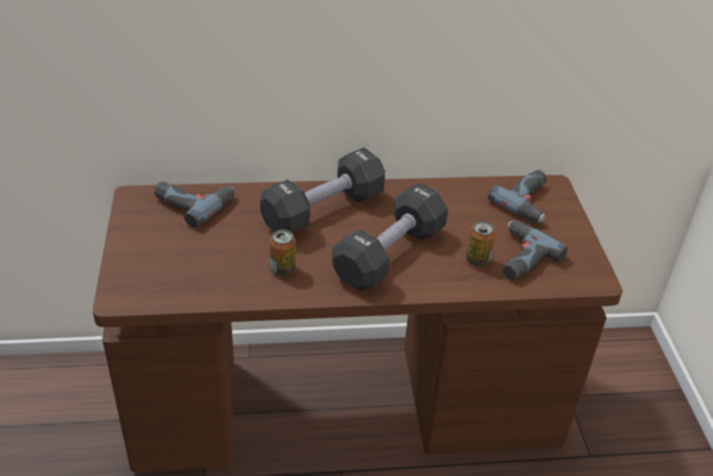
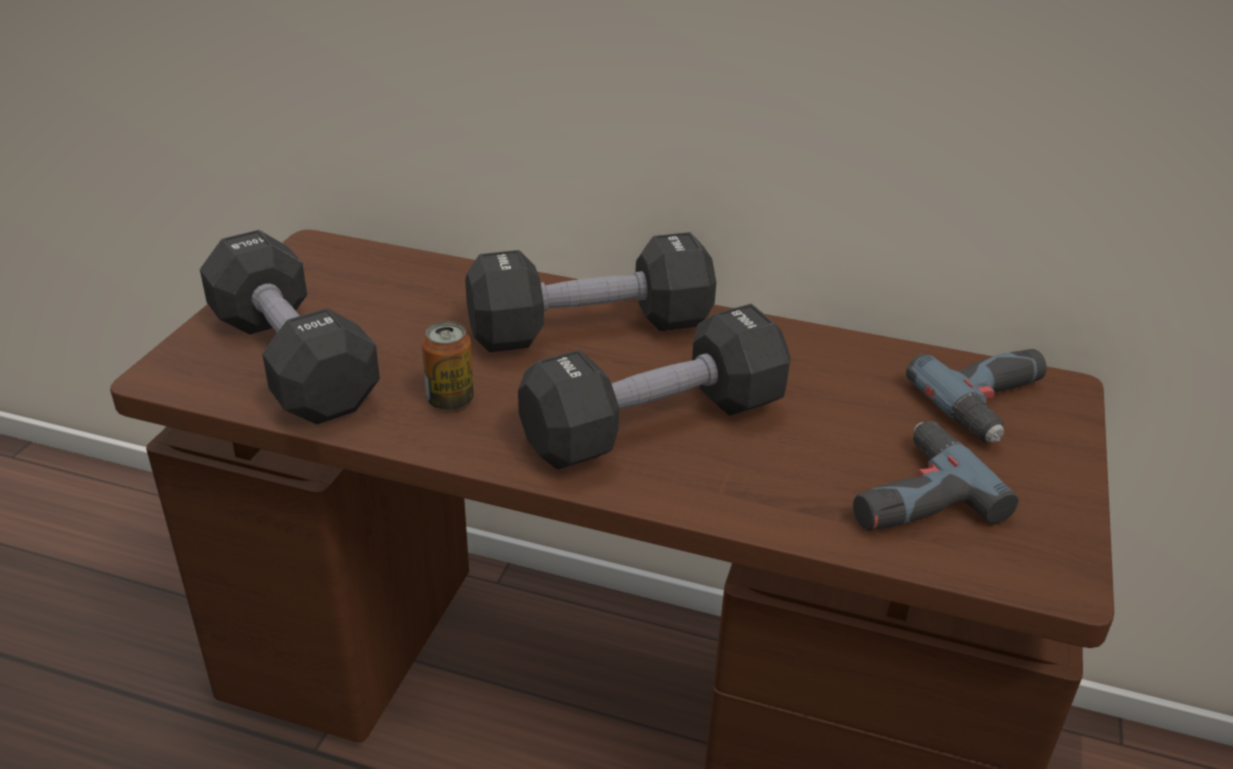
camera: 25 degrees right, 5 degrees down
(183, 270) = (293, 361): none -> black dumbbell
(194, 202) = (393, 272): power drill -> none
(477, 260) = (819, 477): can -> none

